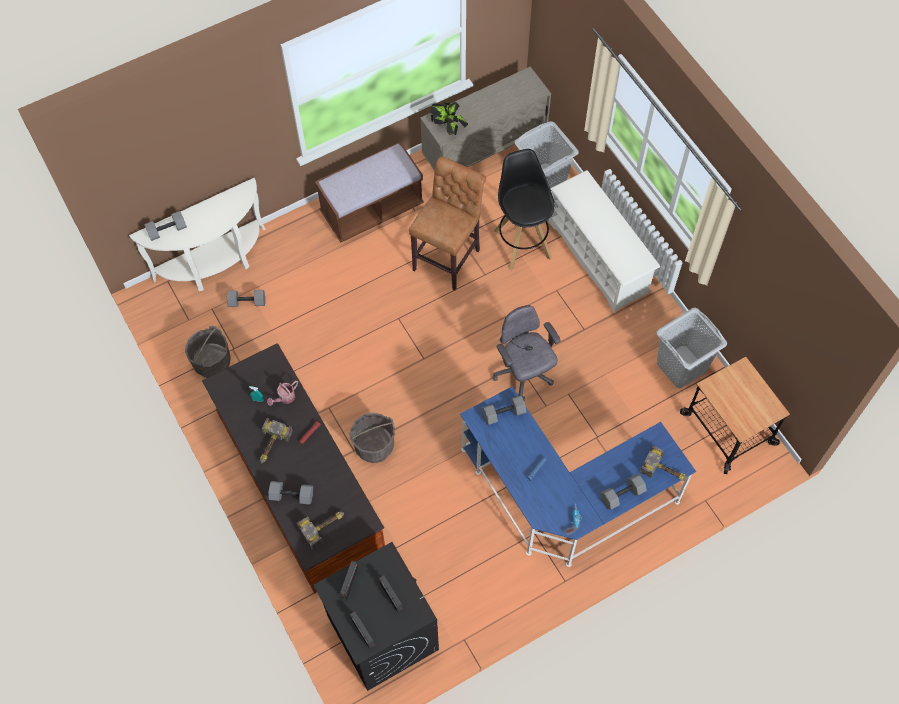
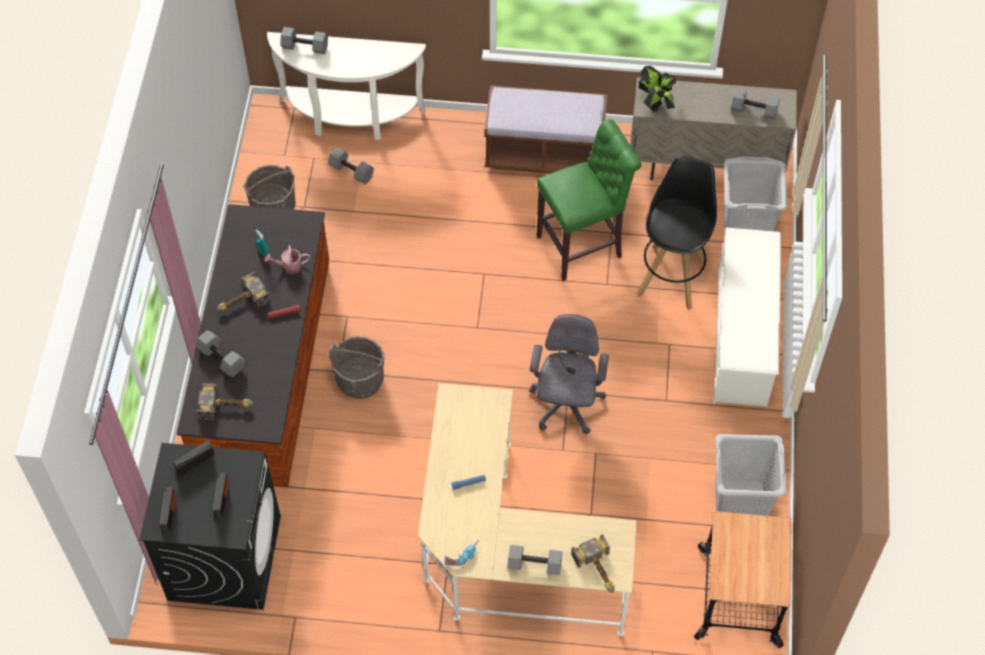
camera: 35 degrees right, 5 degrees down
(448, 257) = (583, 246): brown stool -> green stool
(503, 414) = (481, 411): grey dumbbell -> grey dumbbell (753, 111)
(563, 498) = (505, 551): blue desk -> beige desk

